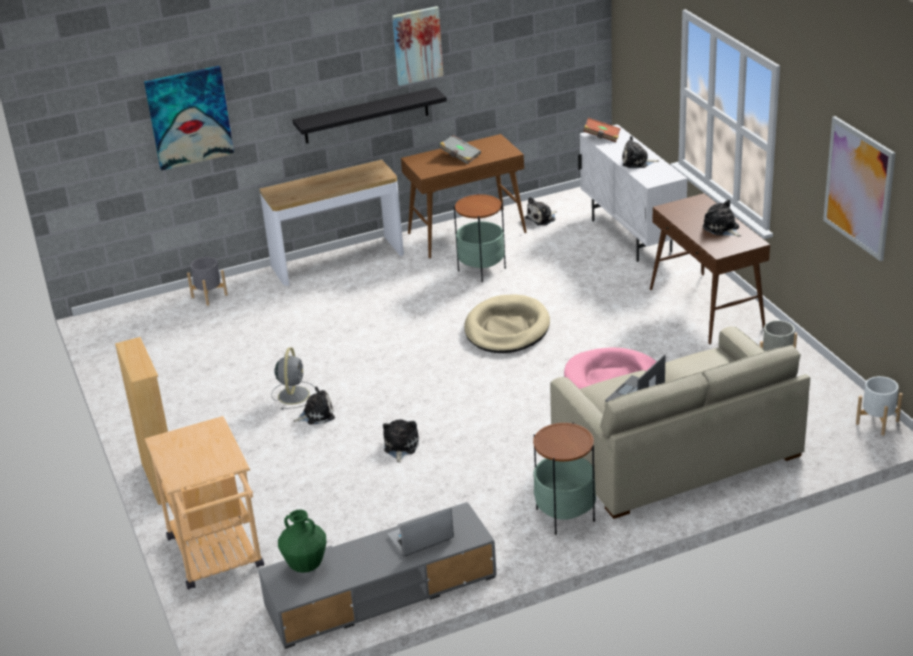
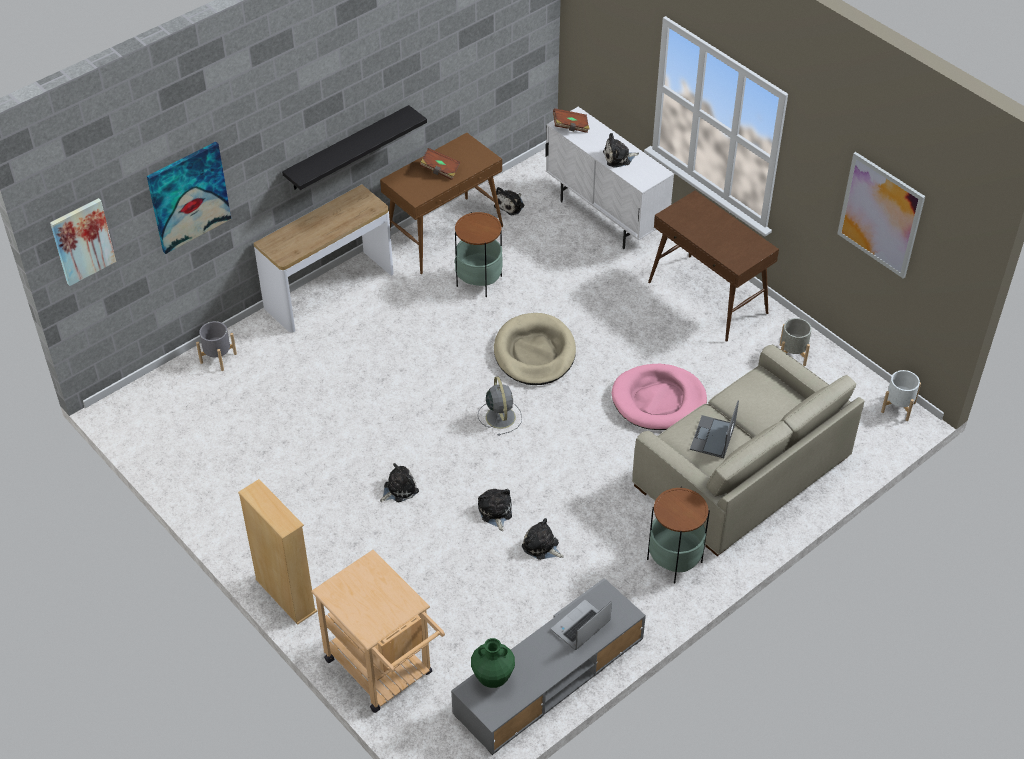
camera: 20 degrees left, 15 degrees up
(294, 394) = (365, 468): grey fan -> grey fan (500, 416)
(417, 45) = (393, 71): picture -> picture (82, 241)
(460, 156) = (440, 170): grey book -> brown book
(722, 228) = (729, 234): plush toy -> plush toy (542, 546)

